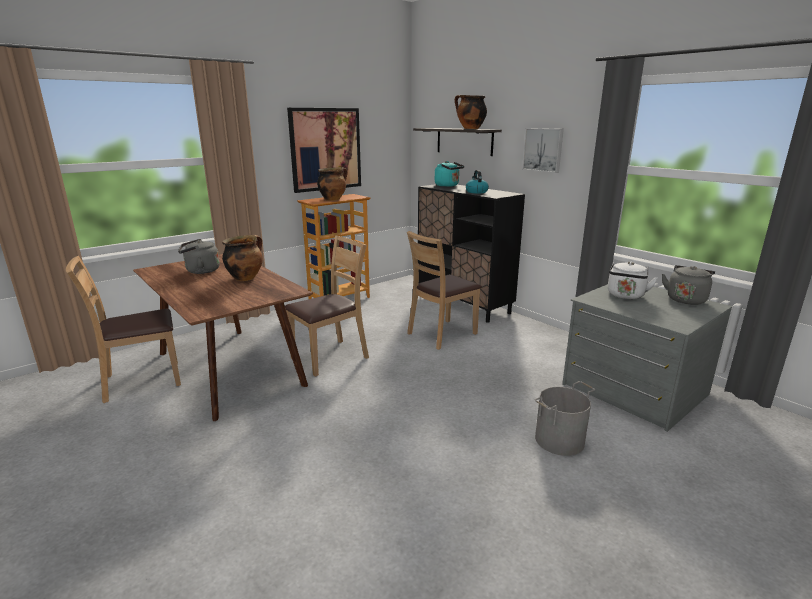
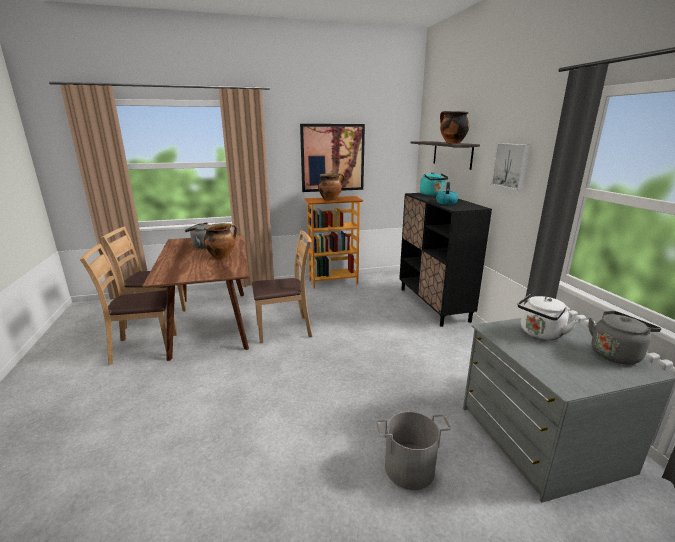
camera: 25 degrees right, 0 degrees up
(442, 334) = (389, 329): brown chair -> brown chair (144, 348)

